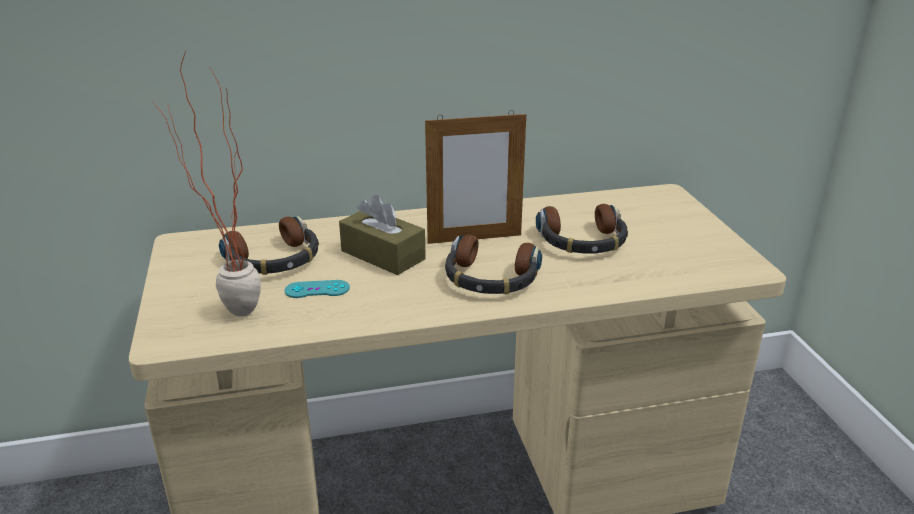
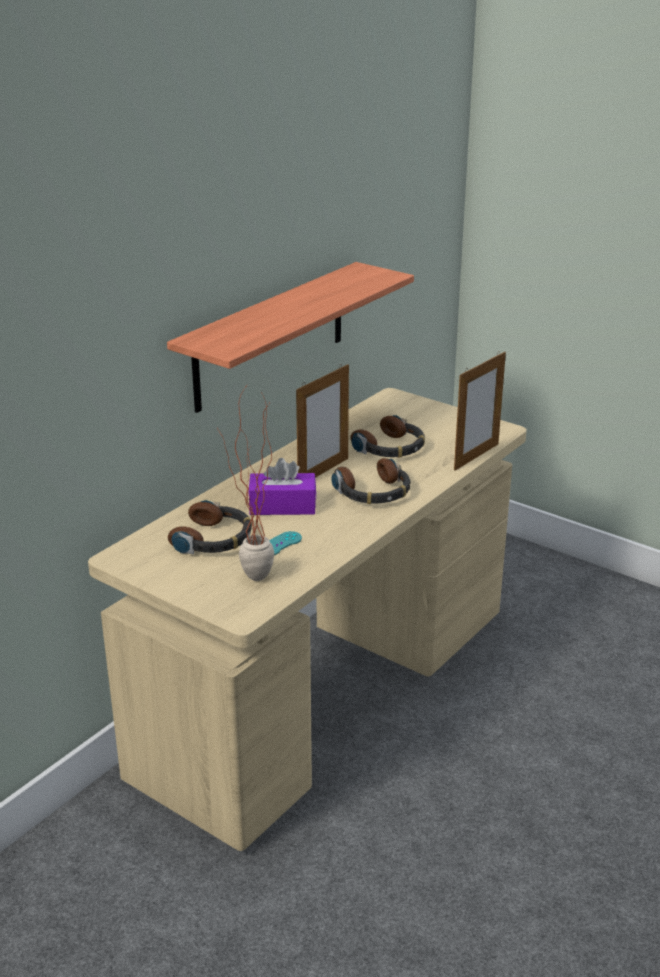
camera: 40 degrees left, 0 degrees up
(383, 255) = (282, 506): brown tissue box -> purple tissue box
(474, 66) = (270, 336): none -> shelf
(669, 286) = (476, 457): none -> picture frame

